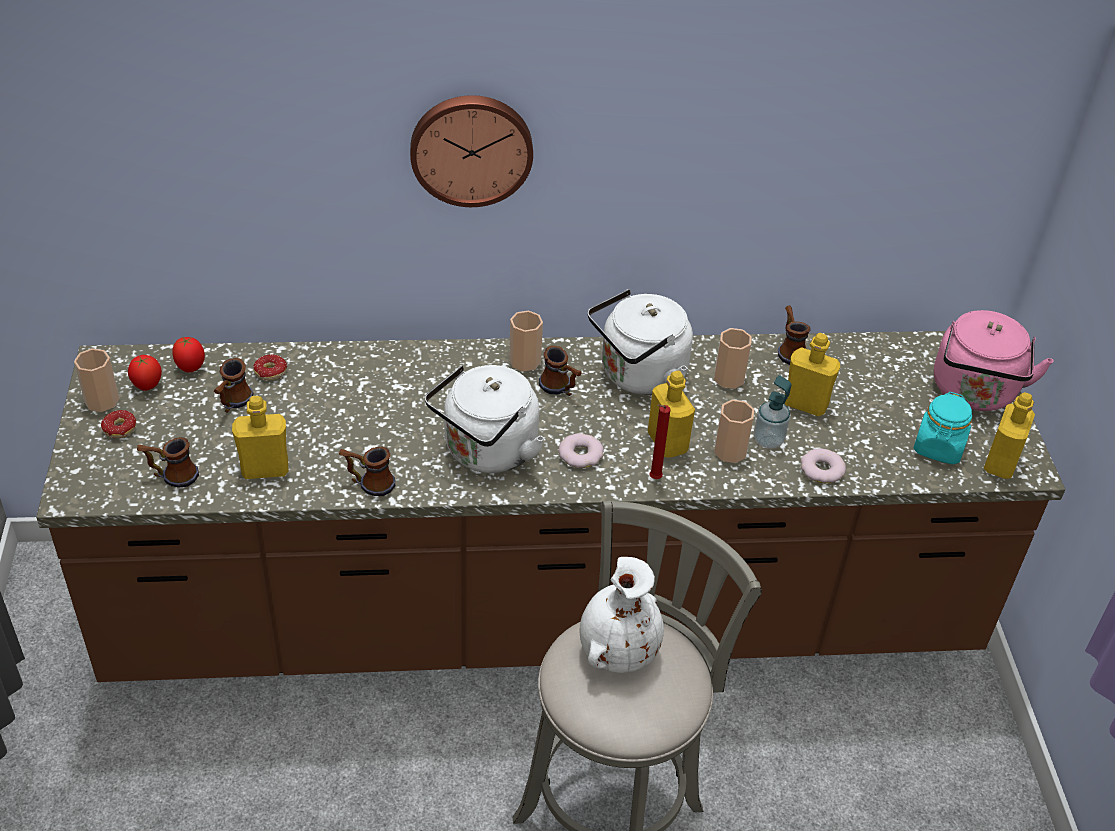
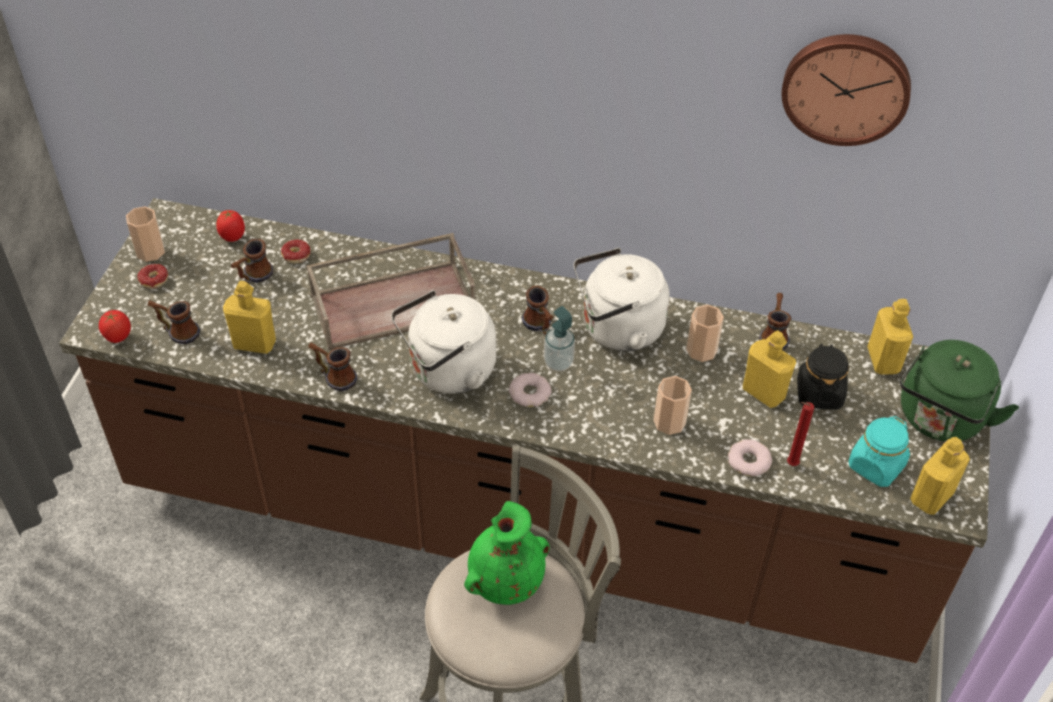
camera: 20 degrees right, 5 degrees up
(147, 386) = (191, 246): tomato -> tomato (118, 338)
(399, 397) = (394, 303): none -> brown tray
(471, 148) = (483, 93): wall clock -> wall clock (846, 87)
(525, 361) = (520, 292): cup -> none
(617, 651) = (505, 581): white vase -> green vase
(653, 479) = (585, 432): red candle -> red candle (790, 464)
(667, 443) = (614, 400): yellow bottle -> yellow bottle (883, 360)
(768, 440) = (711, 420): soap dispenser -> soap dispenser (558, 362)
(856, 394) = (819, 393): none -> black jar
(974, 393) = (939, 420): pink kettle -> green kettle

